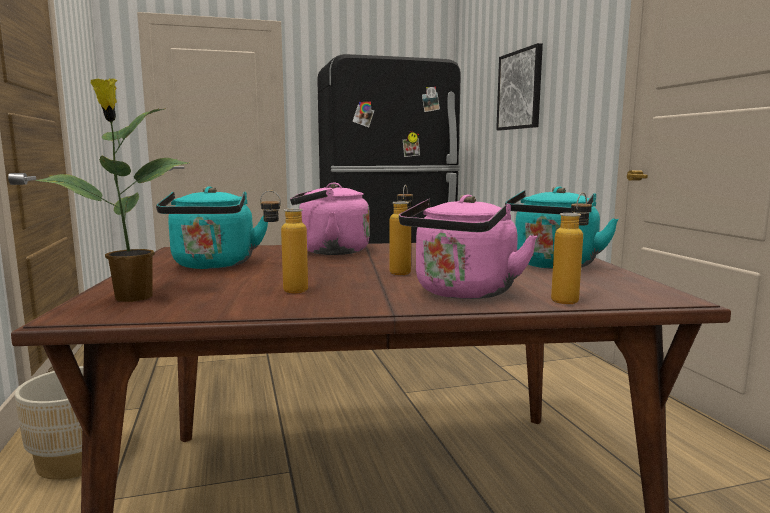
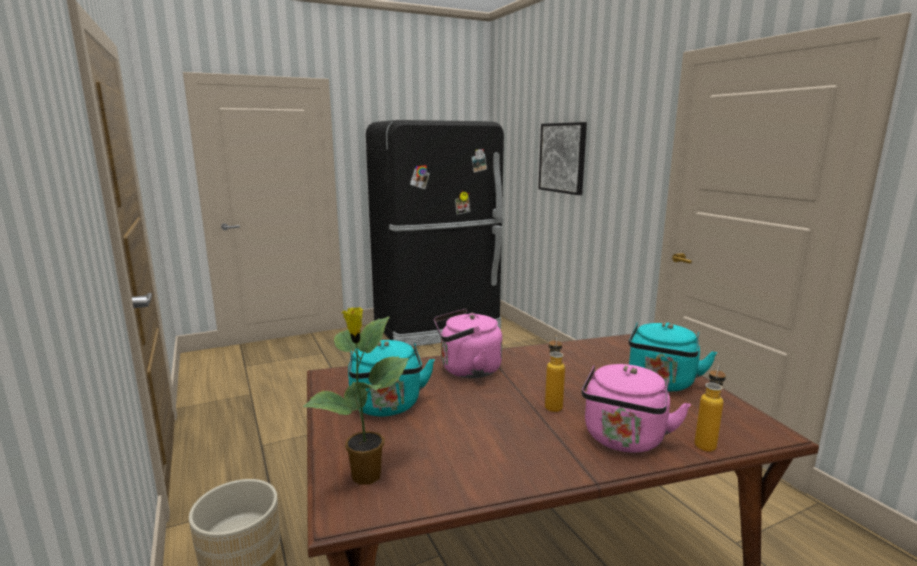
camera: 10 degrees left, 5 degrees up
(285, 290) = (484, 449): bottle -> none

